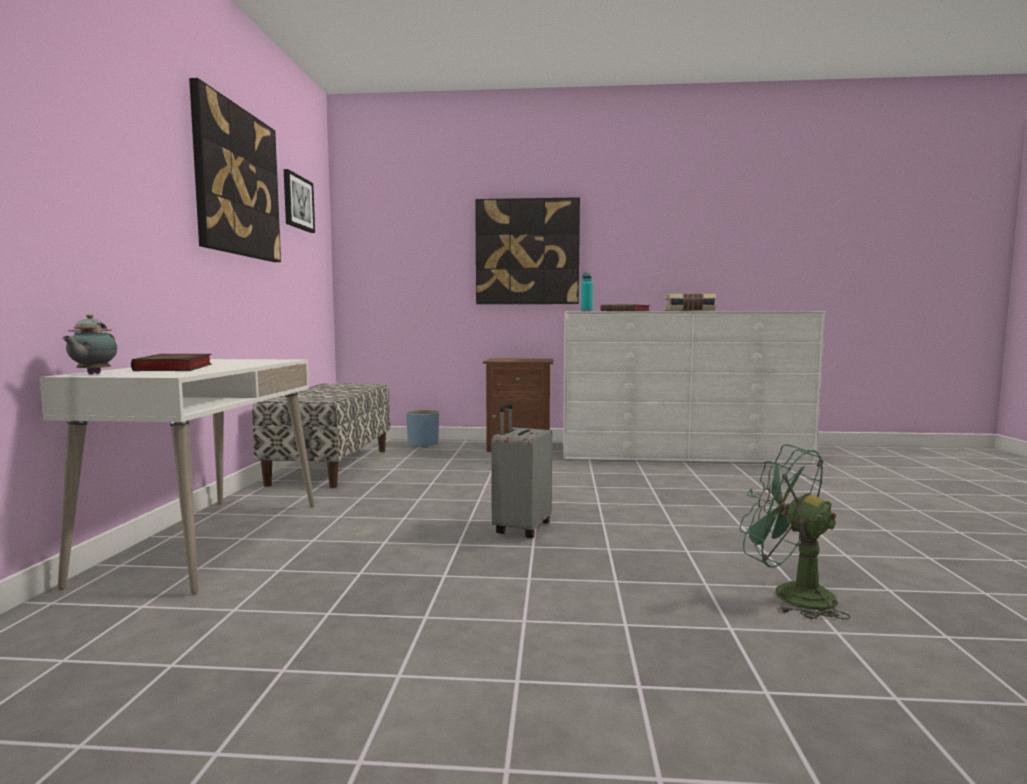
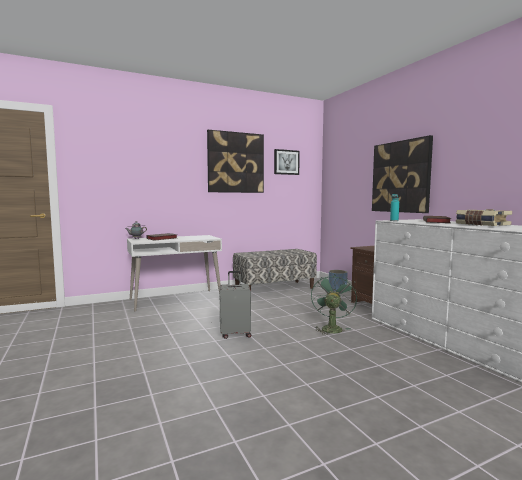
camera: 60 degrees right, 0 degrees up
(790, 594) = (202, 407): green fan -> green fan (331, 328)

